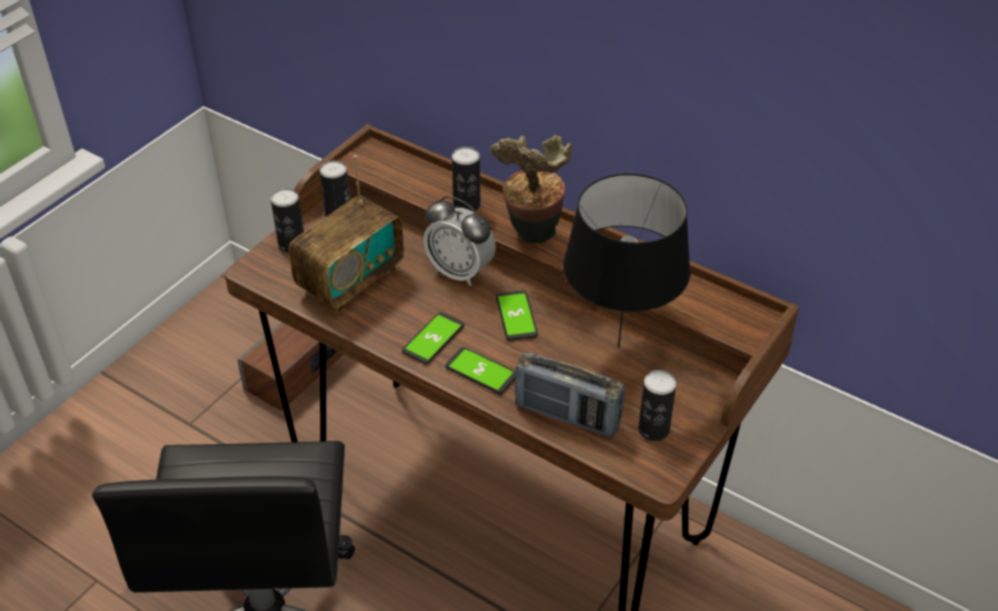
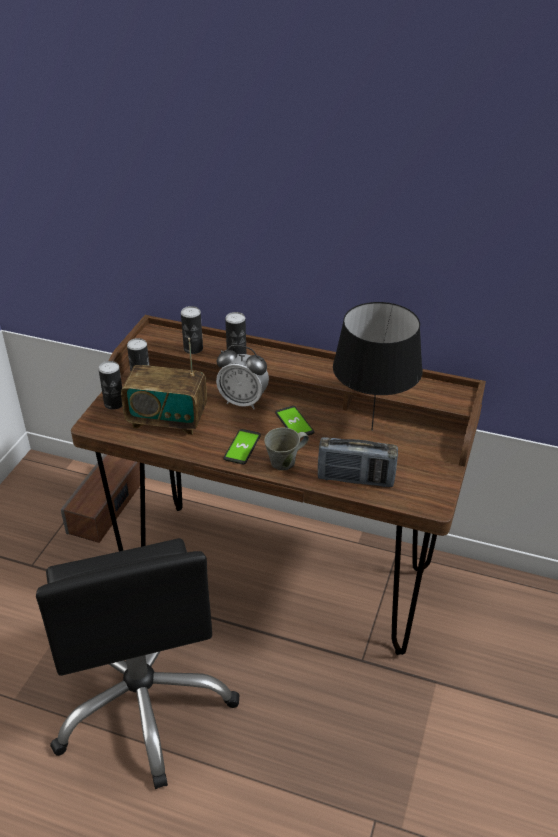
camera: 15 degrees left, 5 degrees down
(350, 281) = (167, 420): radio -> radio turned 75 degrees clockwise
(481, 371) = (284, 462): phone -> grey mug
(531, 235) = (290, 367): potted plant -> none
(653, 429) = (417, 477): can -> can (193, 349)

